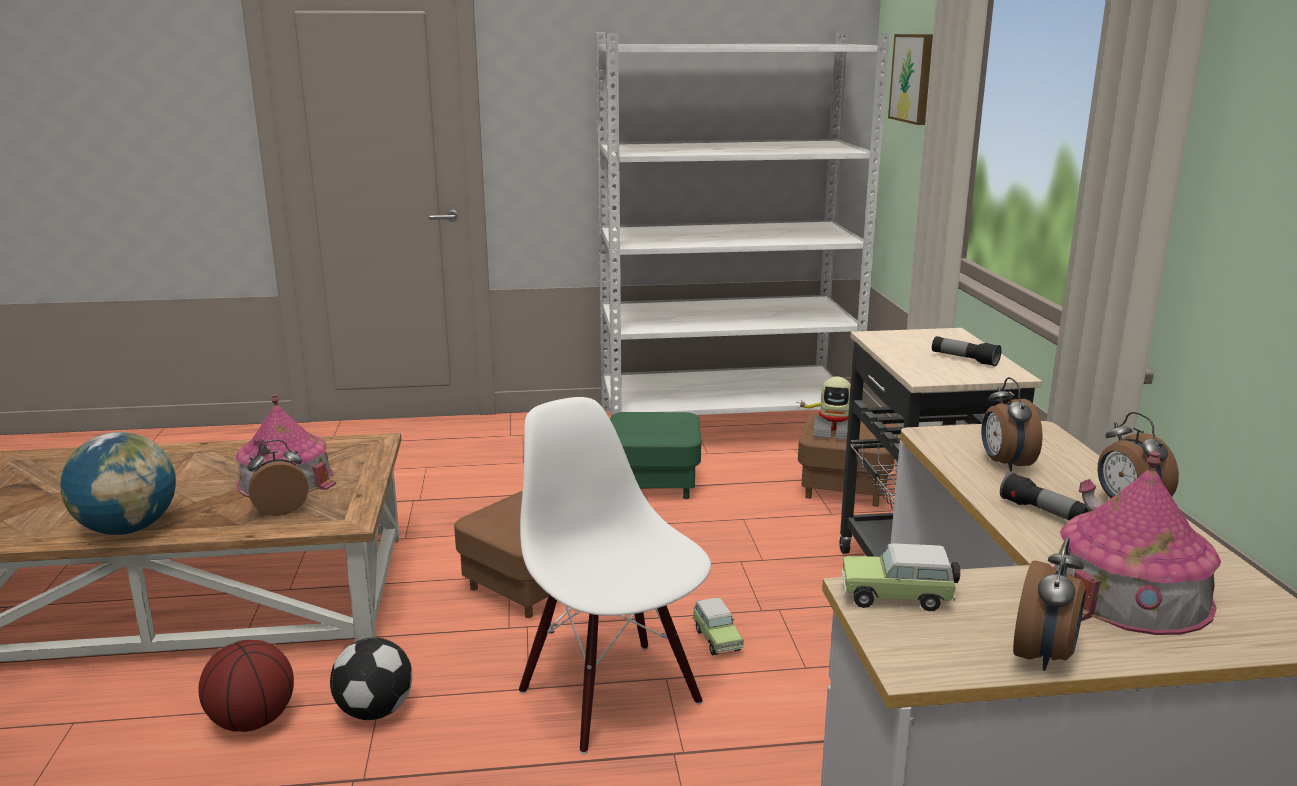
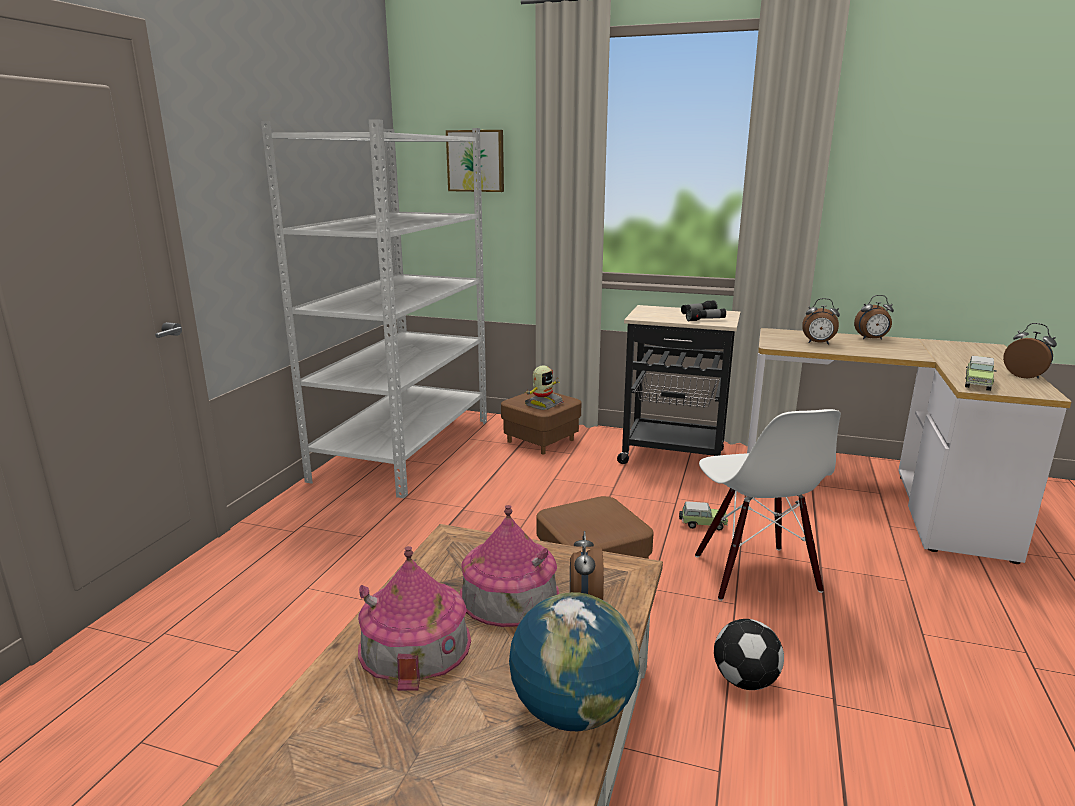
camera: 65 degrees left, 0 degrees up
(253, 721) = (740, 757): basketball -> none
(612, 695) = (754, 573): white chair -> white chair turned 90 degrees counterclockwise
(654, 484) = (469, 493): green ottoman -> none
(1044, 513) = (880, 349): flashlight -> flashlight (705, 320)
(1129, 592) = (961, 356): toy house -> toy house (415, 644)

